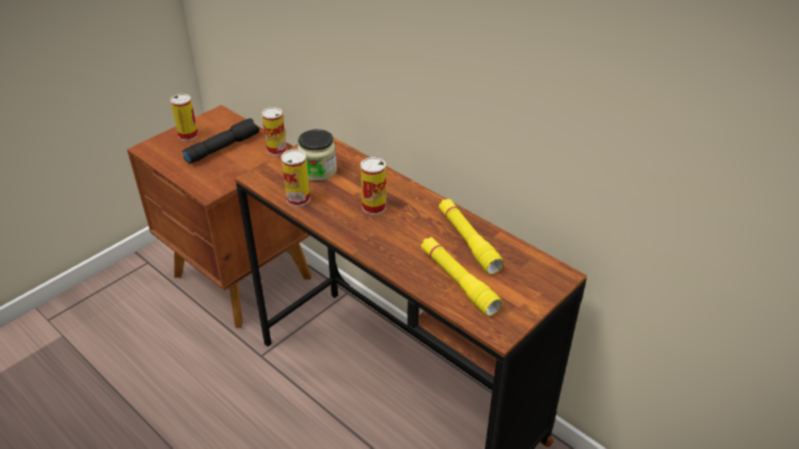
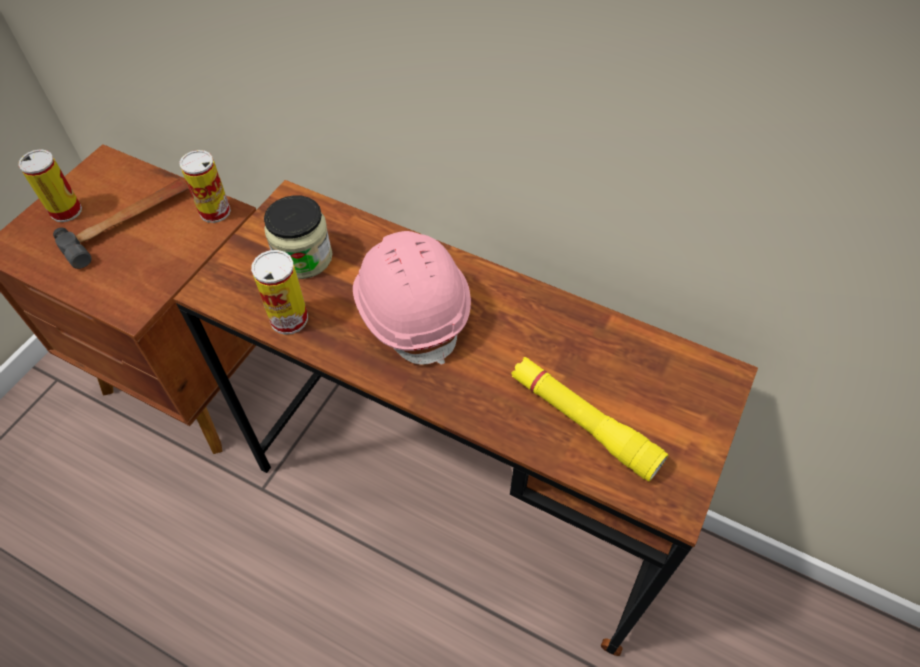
camera: 15 degrees left, 15 degrees up
(222, 147) = (128, 223): black flashlight -> hammer
(374, 207) = (411, 309): can -> pink hard hat
(468, 241) = (572, 344): yellow flashlight -> none

